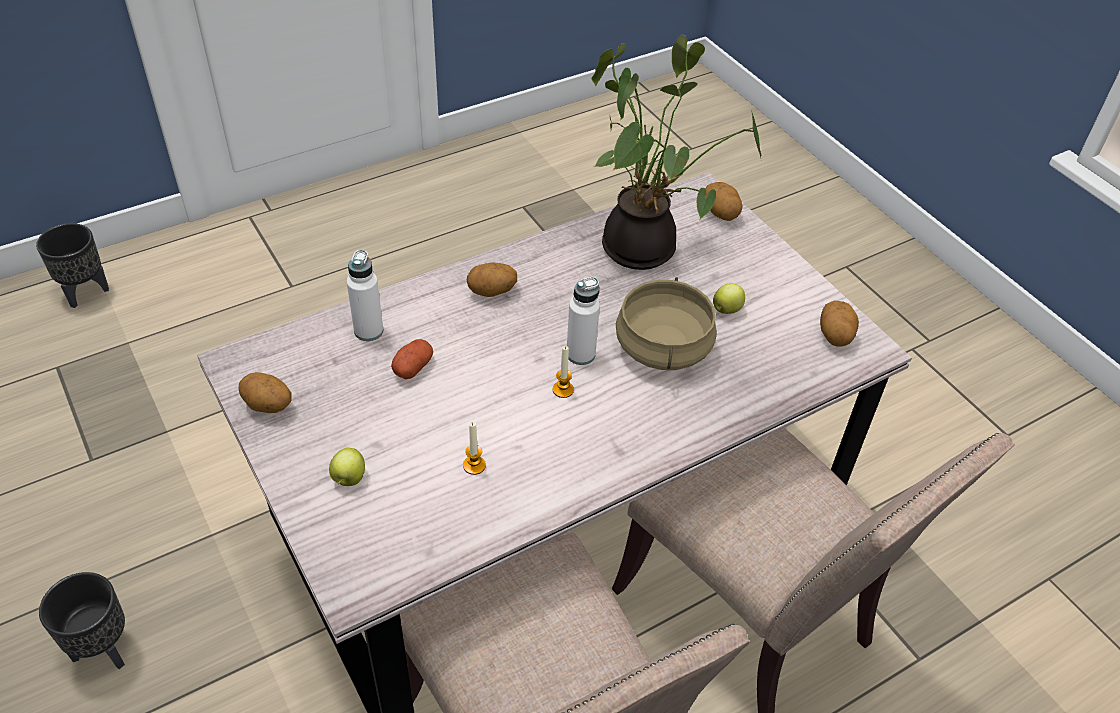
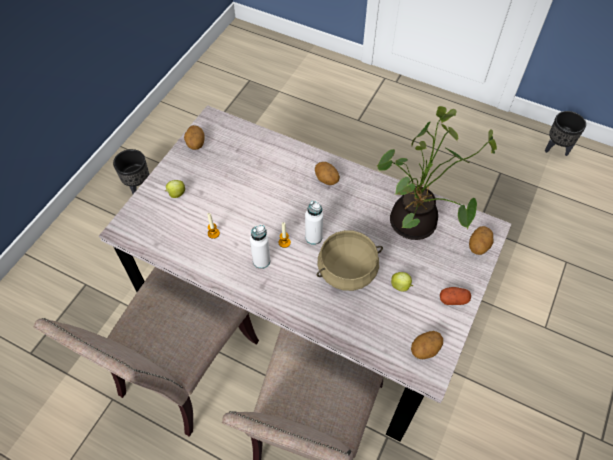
camera: 60 degrees right, 10 degrees up
(85, 292) = (293, 59): black planter -> black planter (556, 148)
(368, 331) = (264, 150): white bottle -> white bottle (261, 261)
(413, 367) = (255, 178): potato -> potato (453, 299)

